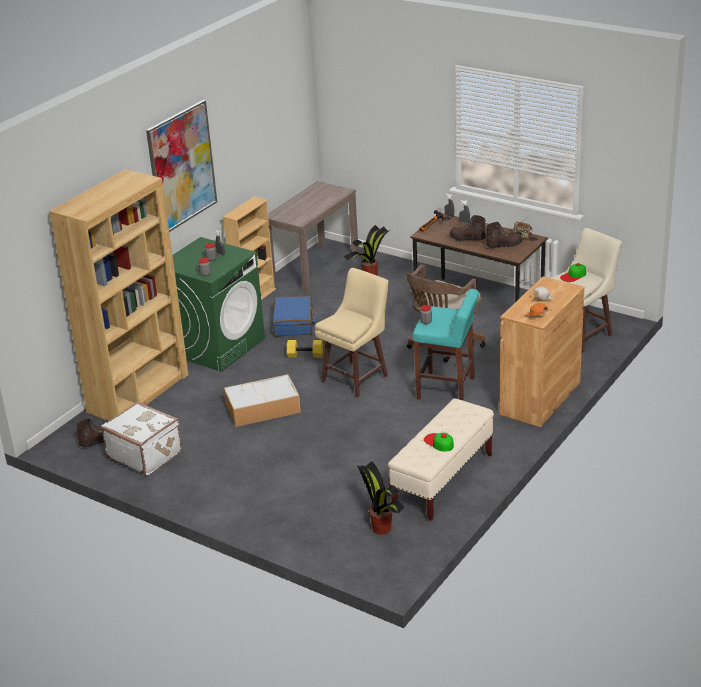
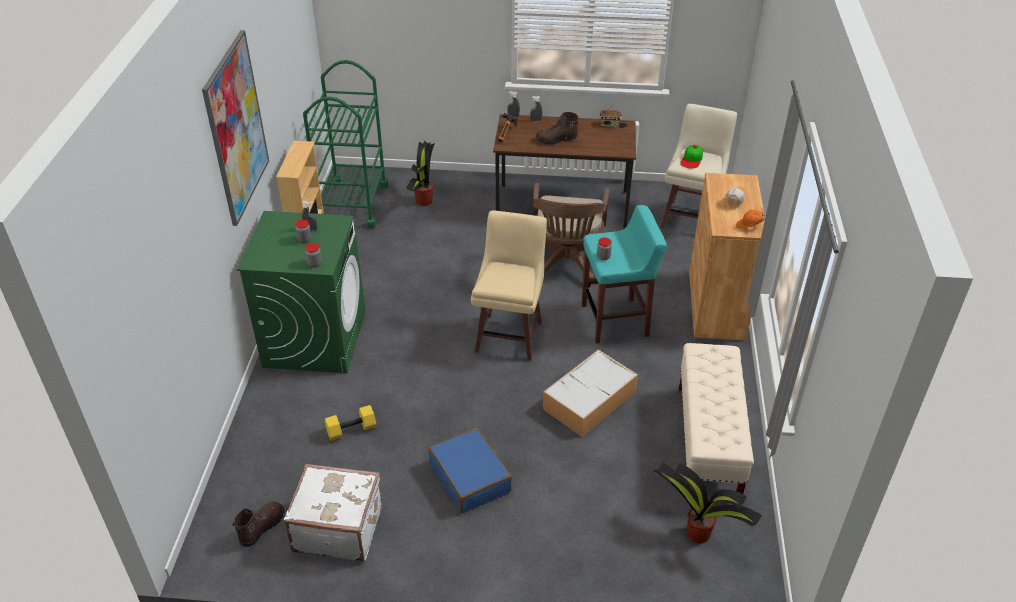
camera: 30 degrees left, 10 degrees up
(138, 393) = (263, 436): brown bookcase -> none
(262, 409) = (434, 411): storage box -> storage box (589, 401)
(294, 323) = (384, 283): blue suitcase -> blue suitcase (470, 478)
(305, 355) = (429, 321): yellow dumbbell -> yellow dumbbell (351, 429)
(314, 267) = (353, 204): brown console table -> green cart
(438, 442) = (725, 410): cap -> none
(503, 245) = (600, 139): brown boot -> none

